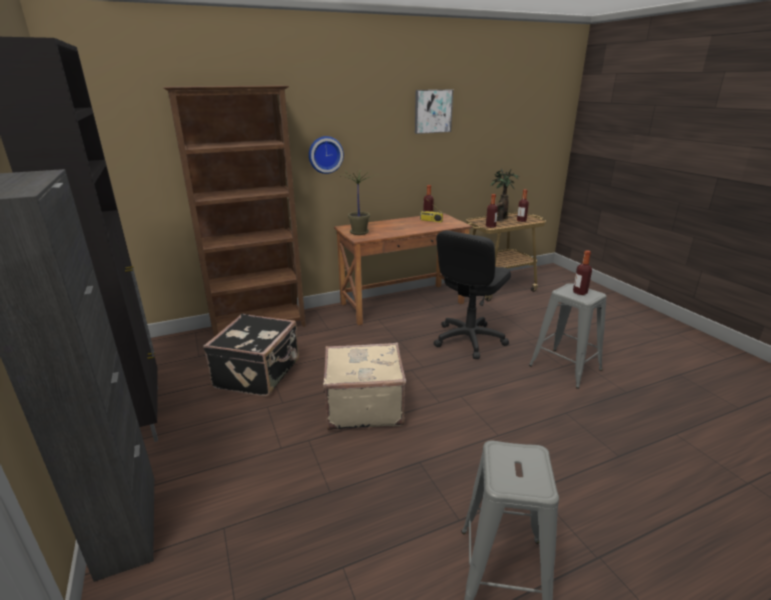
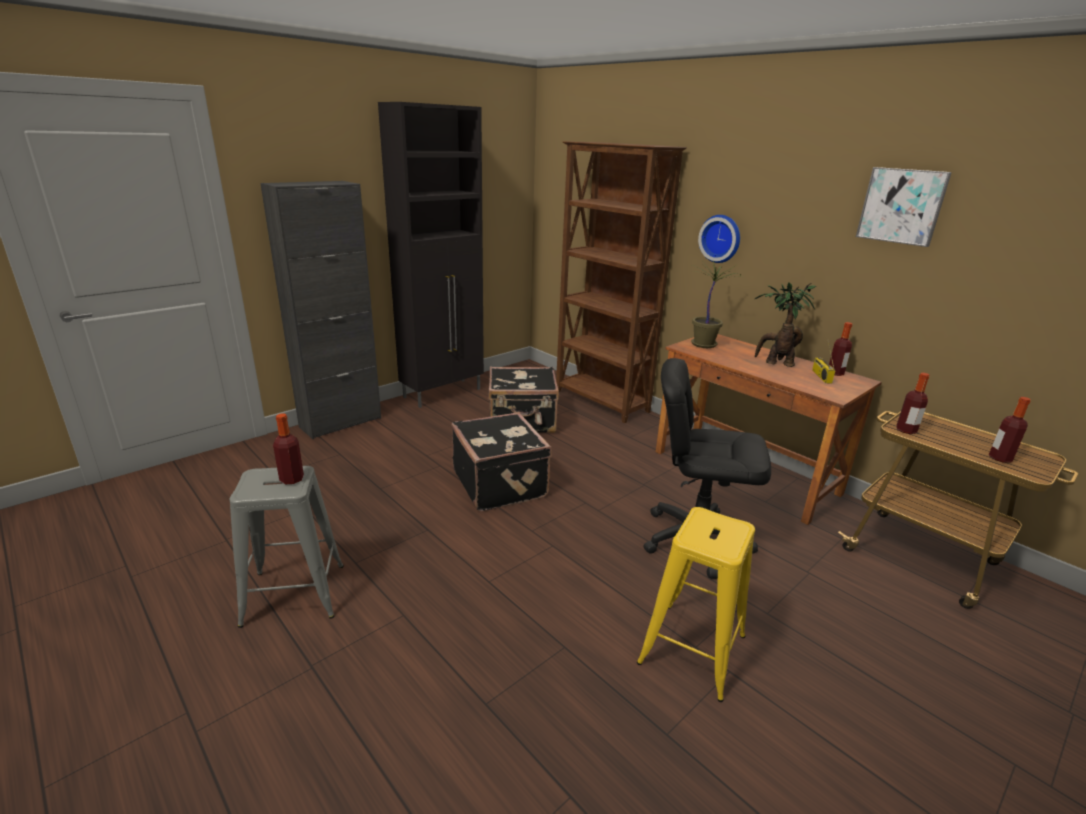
camera: 70 degrees right, 0 degrees up
(363, 406) = (501, 483): beige suitcase -> black suitcase
(499, 220) = (960, 437): potted plant -> potted plant (775, 363)
(565, 368) = (692, 649): grey stool -> yellow stool
(580, 292) = (717, 533): bottle -> bottle (292, 479)

